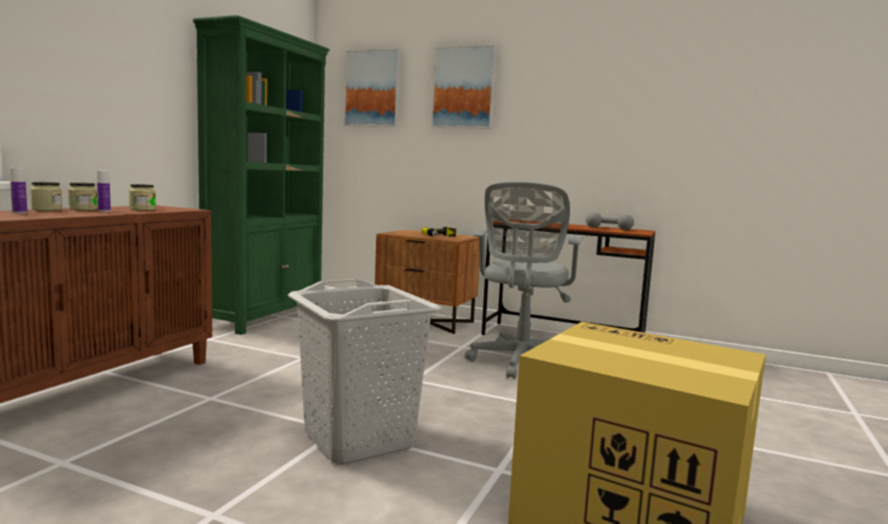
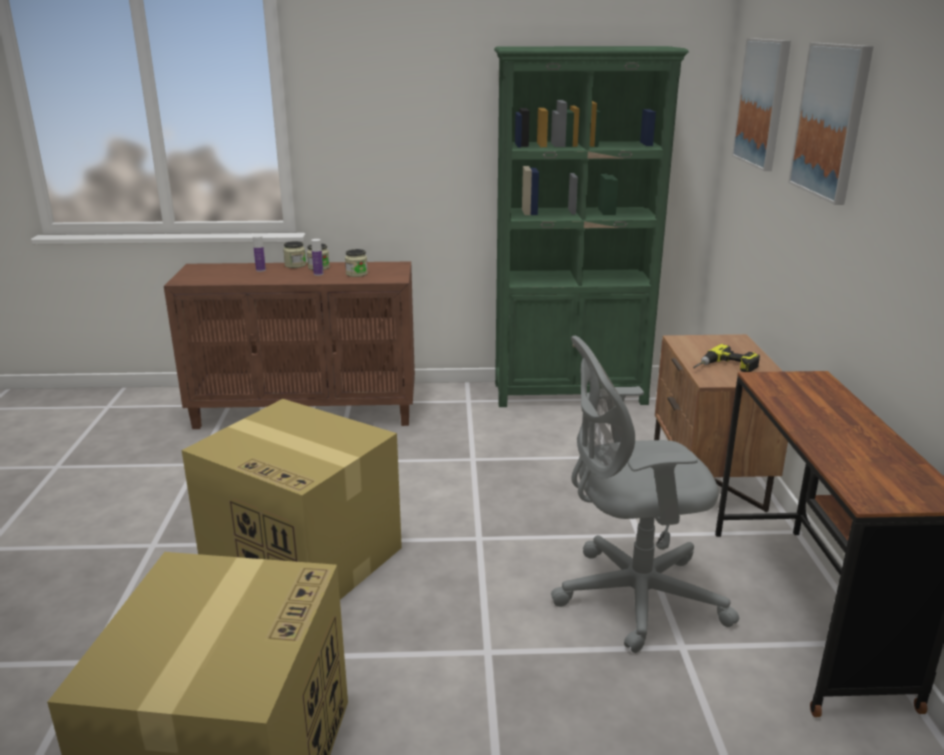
camera: 65 degrees right, 15 degrees up
(359, 439) = (305, 558): grey laundry basket -> cardboard box
(608, 229) = (875, 464): grey dumbbell -> none

